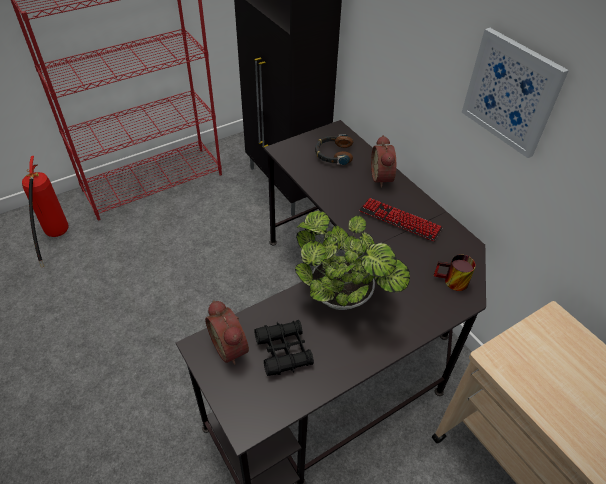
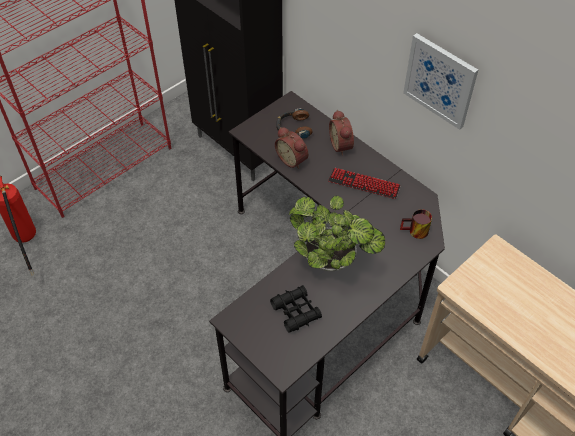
camera: 10 degrees left, 5 degrees up
(231, 346) = (254, 315): alarm clock -> alarm clock (293, 159)

